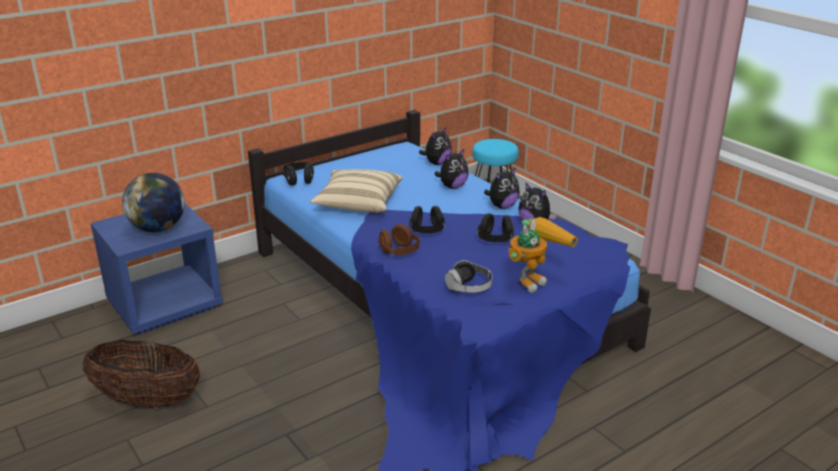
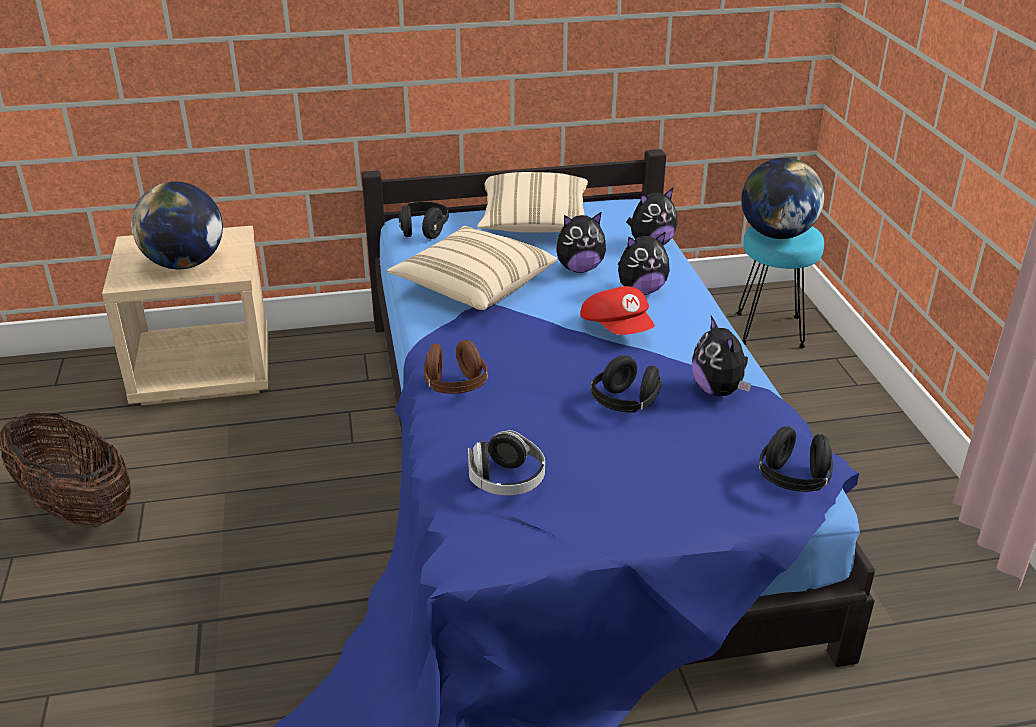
camera: 25 degrees right, 5 degrees up
(165, 304) = (204, 371): blue nightstand -> beige nightstand
(362, 165) = (534, 224): none -> beige pillow
(427, 231) = (532, 360): black headphones -> black headphones (793, 480)
(457, 207) = (618, 329): none -> red cap
(492, 147) = (776, 234): none -> globe
(502, 206) = (693, 344): plush toy -> plush toy (579, 268)
(534, 278) = (627, 495): toy robot -> none

